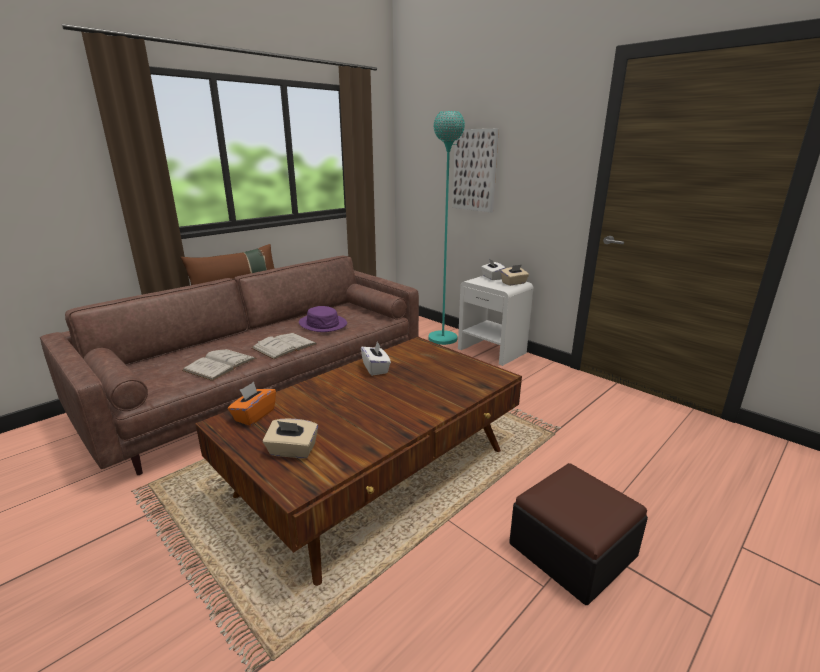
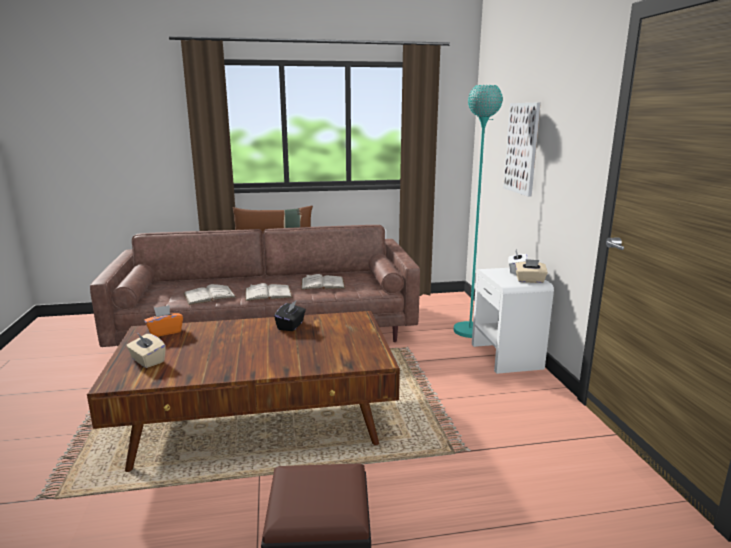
camera: 35 degrees right, 5 degrees down
(323, 324) = (322, 283): purple hat -> white book
(376, 368) = (291, 326): white tissue box -> black tissue box

